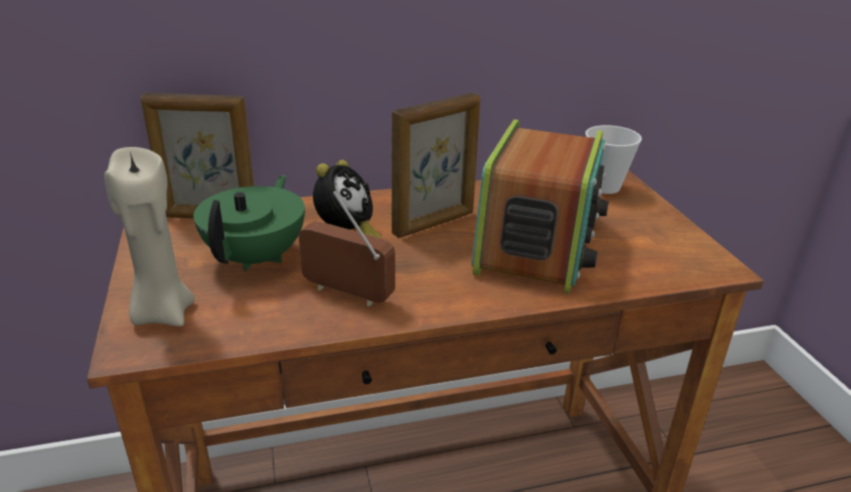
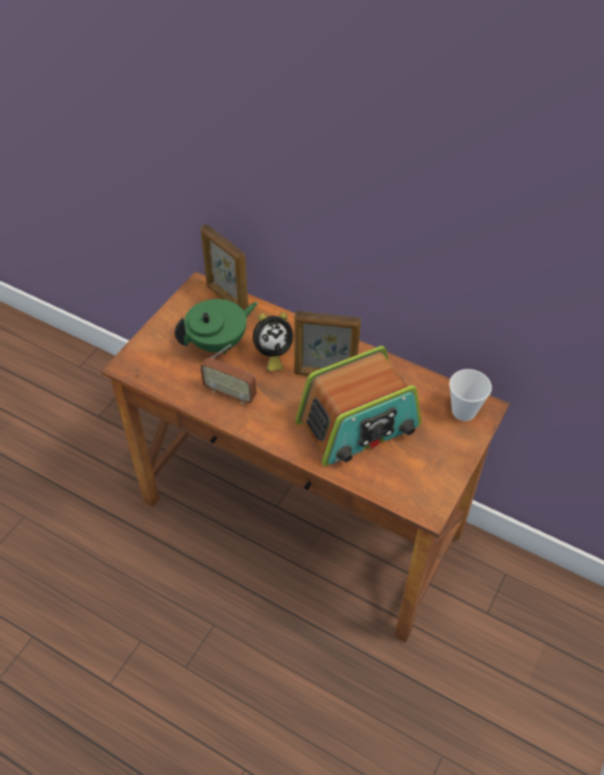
camera: 45 degrees right, 20 degrees up
(162, 313) = (151, 353): beige candle -> none
(347, 293) = (230, 393): radio -> radio turned 135 degrees clockwise

